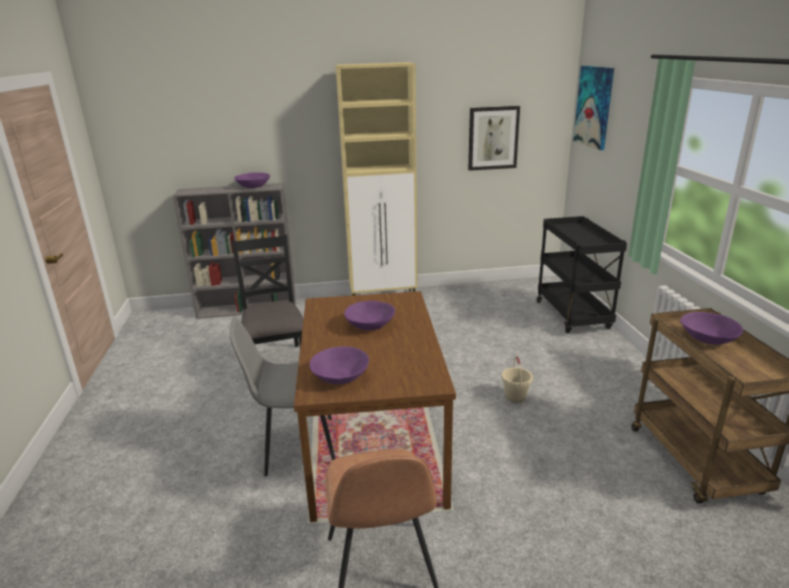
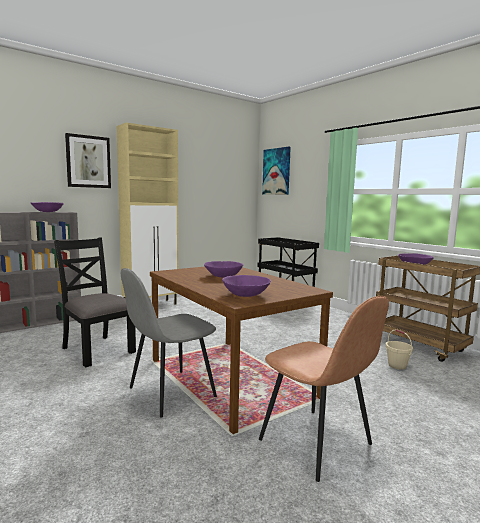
camera: 30 degrees left, 15 degrees down
(493, 138) = (216, 190): picture -> picture (88, 161)
(515, 397) = (296, 337): beige bucket -> beige bucket (397, 365)

